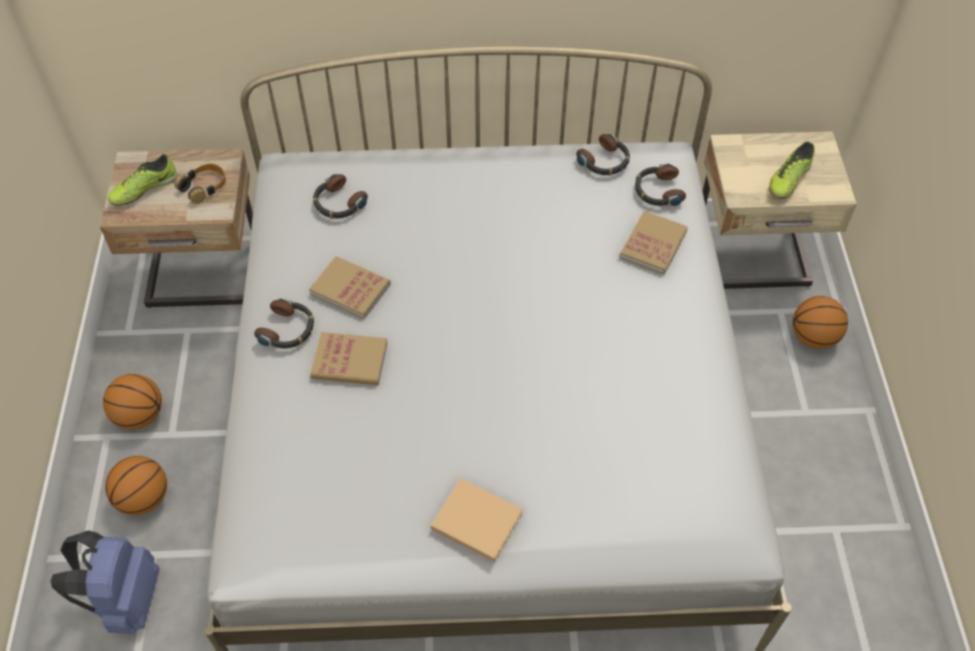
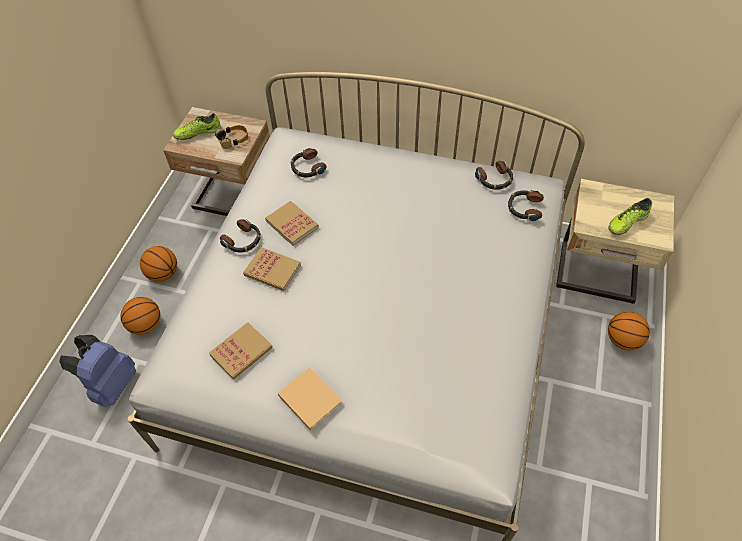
camera: 20 degrees right, 0 degrees up
(653, 244) = (506, 244): book -> book (241, 352)

